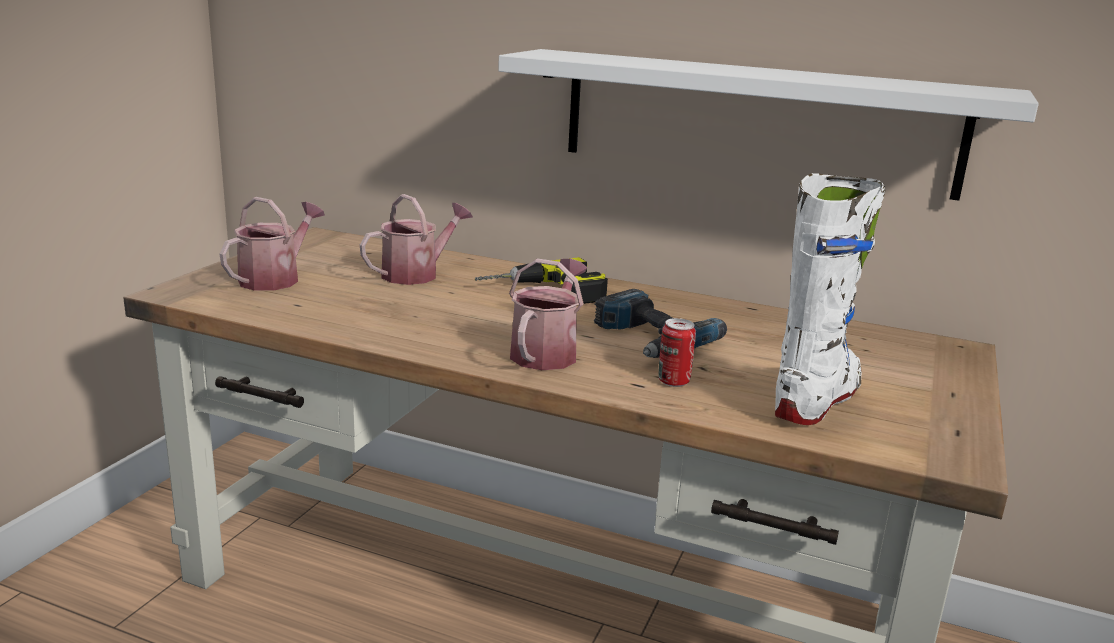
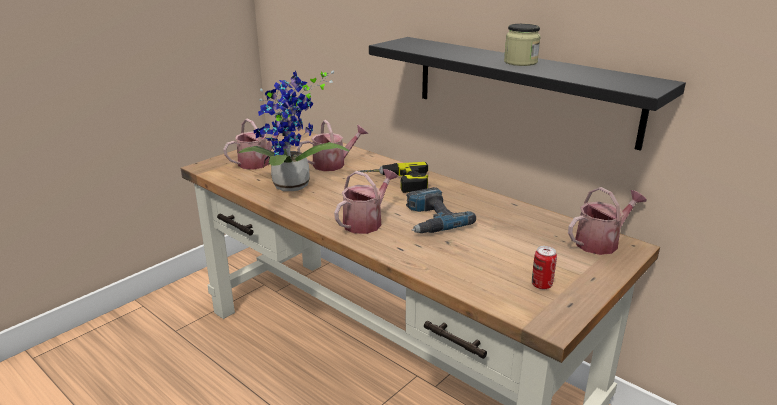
camera: 20 degrees right, 5 degrees up
(372, 312) = (292, 187): none -> potted plant
(673, 381) = (422, 249): can -> can (541, 285)
(756, 121) = (522, 89): white shelf -> black shelf
(774, 72) = (520, 62): none -> jar
(817, 399) = (499, 271): white boot -> none
(917, 346) = (601, 242): none -> watering can

